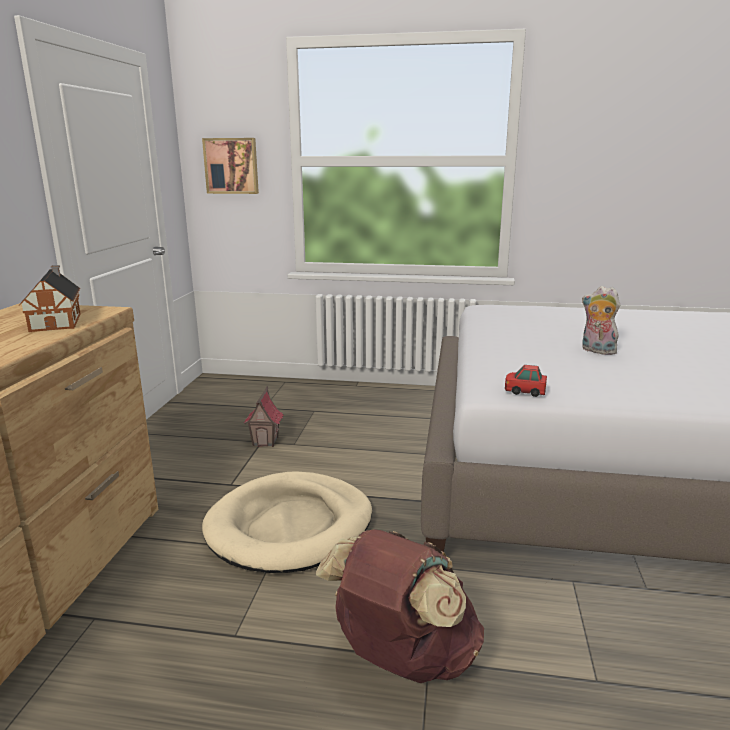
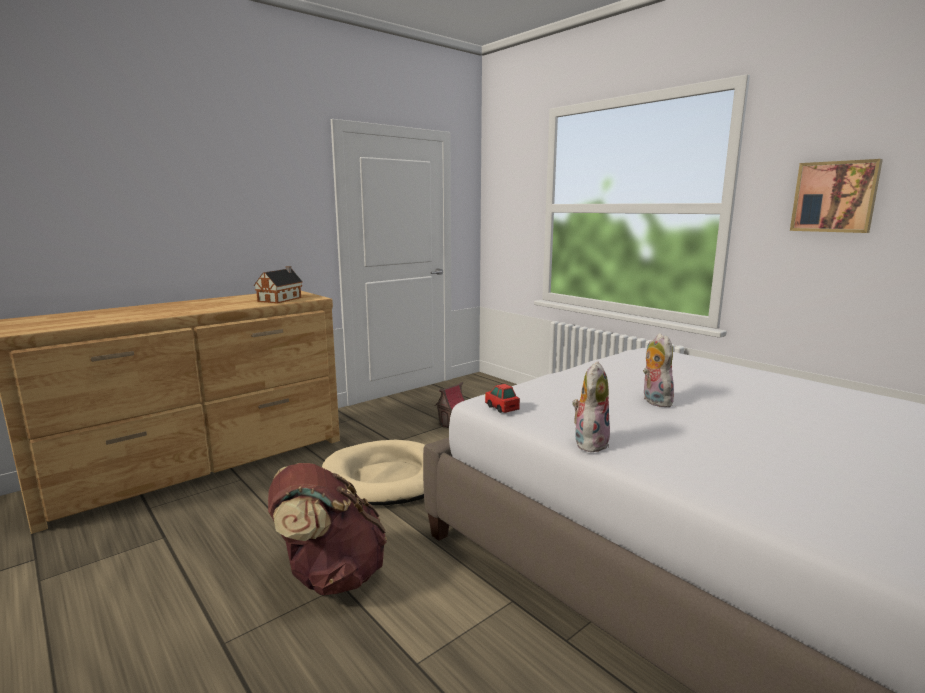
camera: 40 degrees right, 5 degrees down
(231, 166) = (508, 211): picture -> picture (834, 197)
(649, 399) = (589, 442): none -> plush toy

